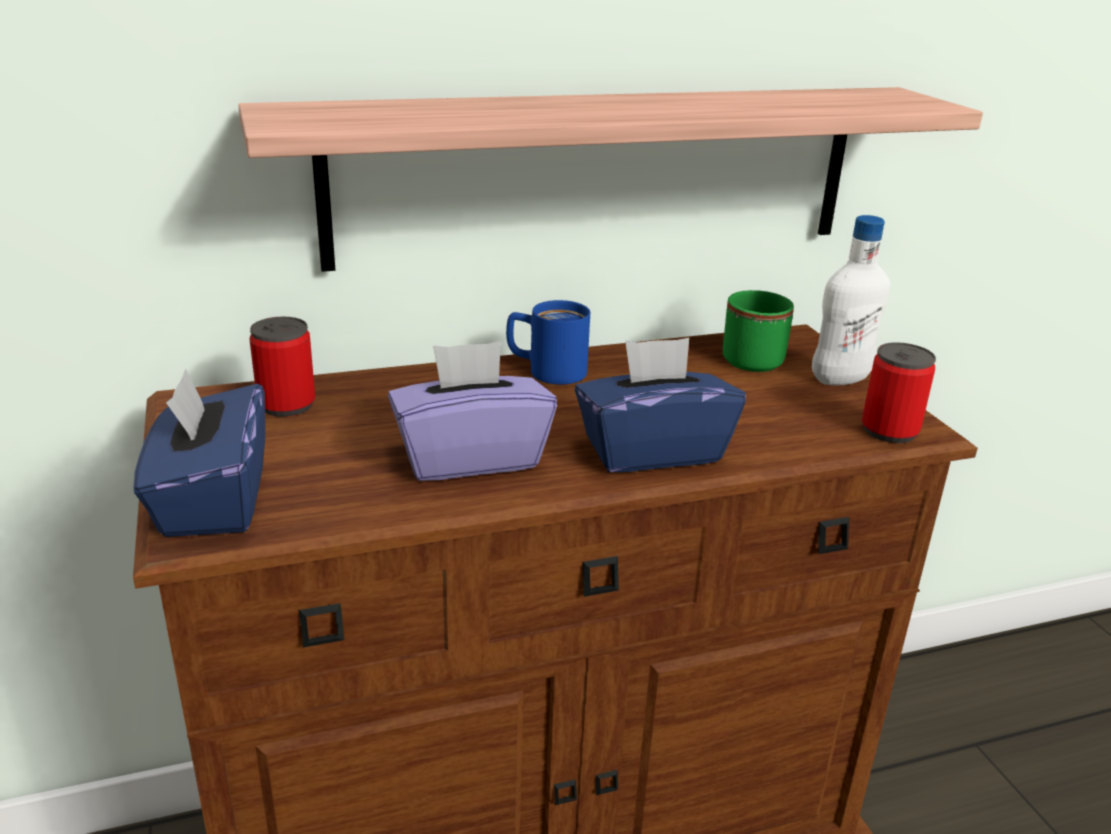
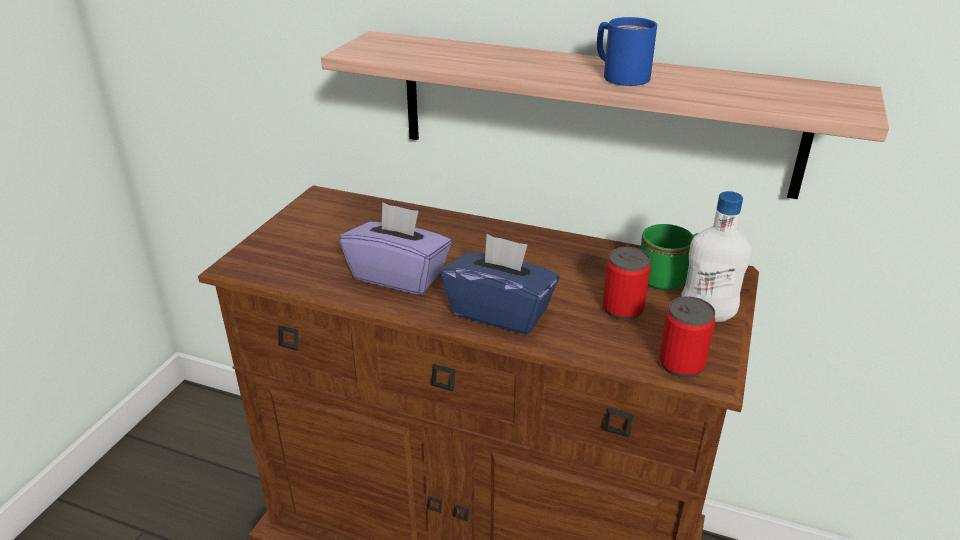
camera: 40 degrees right, 5 degrees up
(212, 500) = (262, 251): blue tissue box -> none
(287, 405) = (356, 213): can -> can (622, 309)
(545, 370) = (515, 239): blue mug -> blue mug (619, 75)

